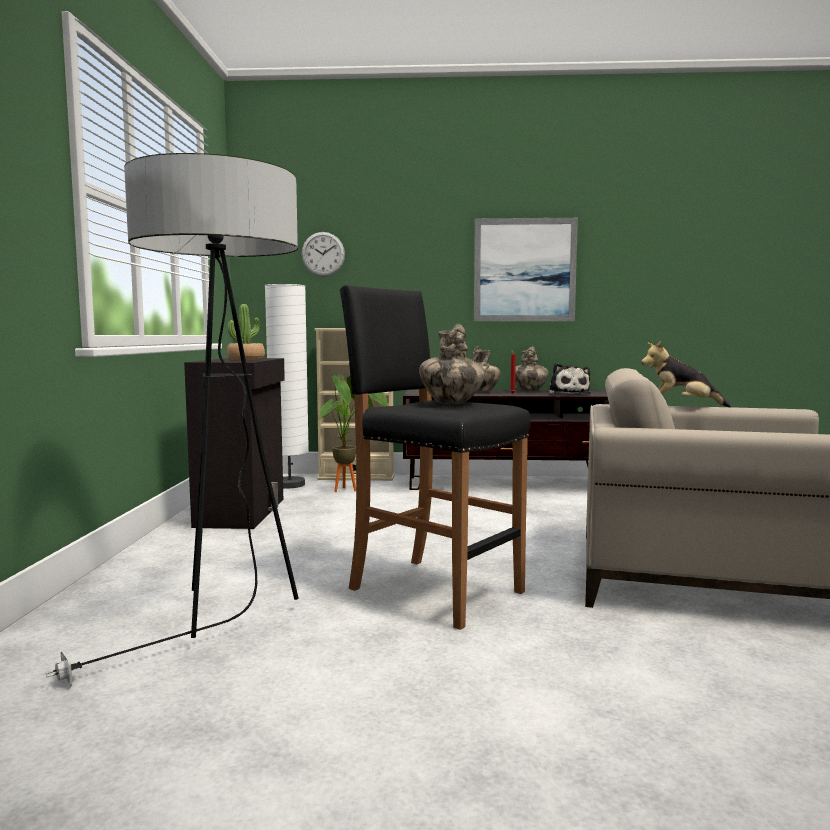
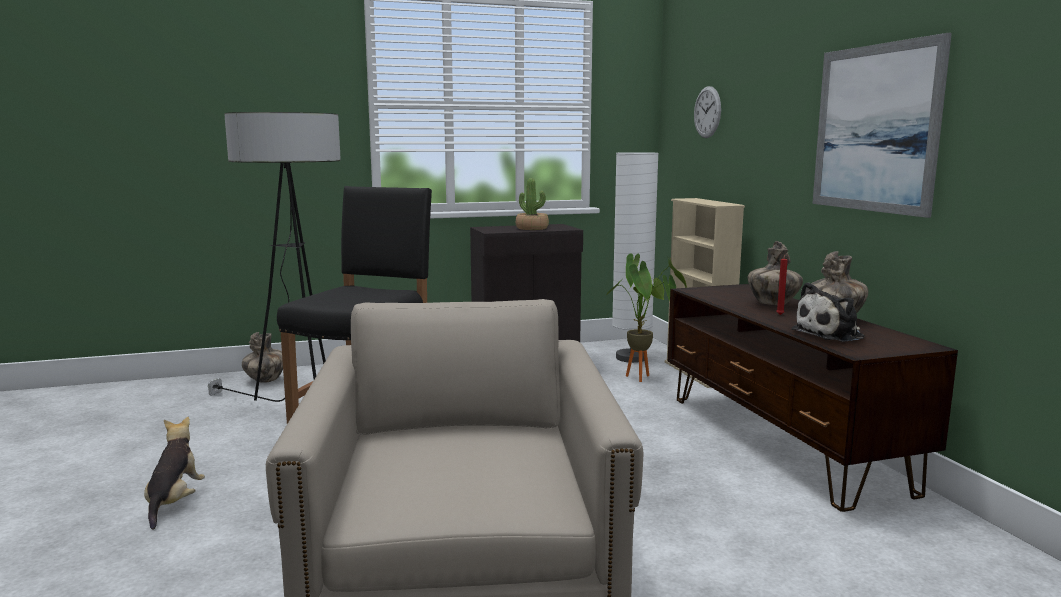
camera: 70 degrees right, 5 degrees up
(451, 403) = (371, 295): vase -> vase (266, 380)
(681, 406) = (587, 370): plush toy -> plush toy (174, 502)

